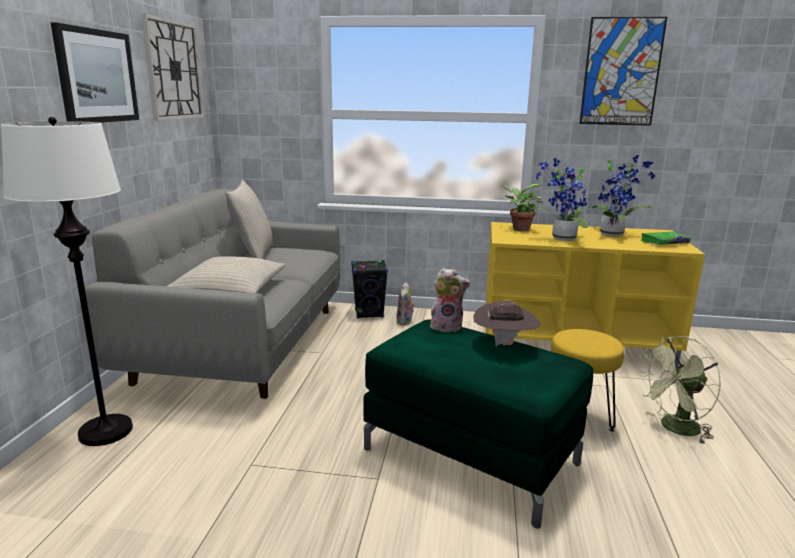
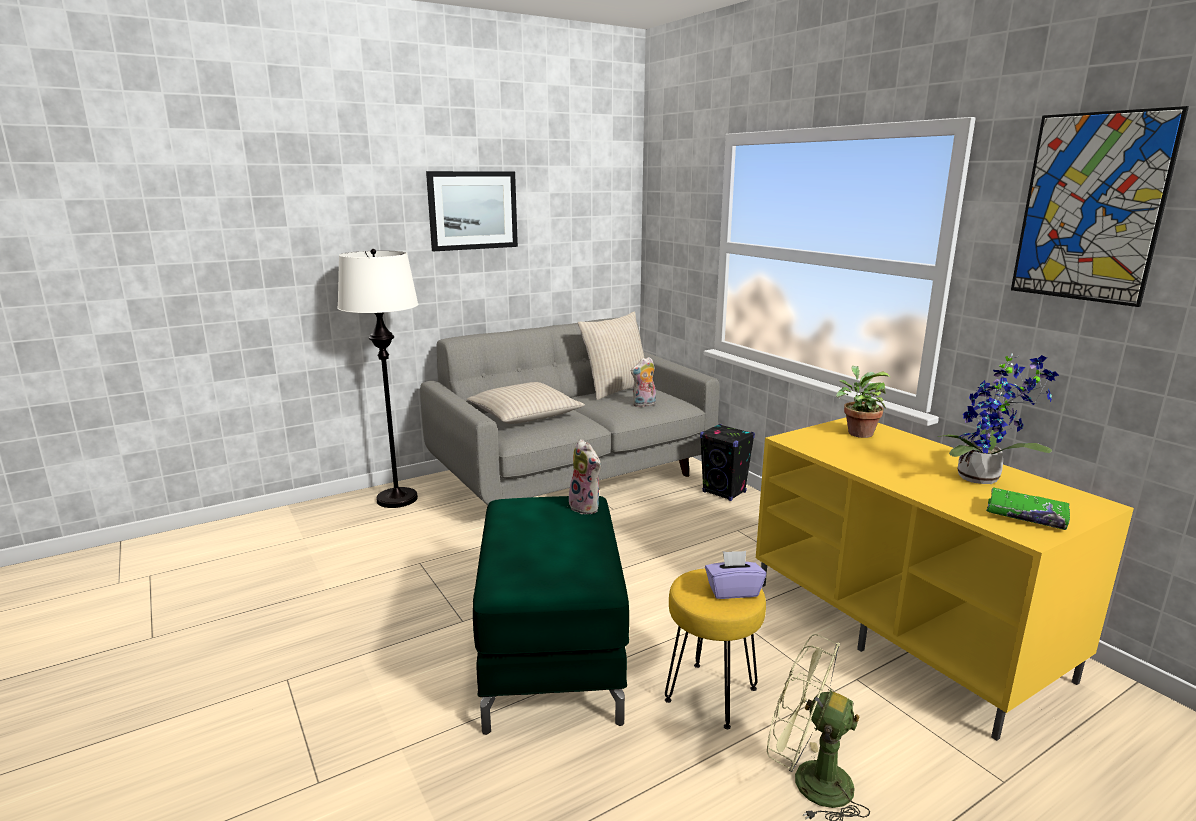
camera: 50 degrees right, 0 degrees up
(173, 70) = (582, 198): wall clock -> none
(405, 322) = (743, 514): plush toy -> plush toy (644, 405)
(504, 344) = (586, 542): brown hat -> none
(561, 239) = (871, 459): potted plant -> none
(594, 337) = (733, 591): none -> purple tissue box

